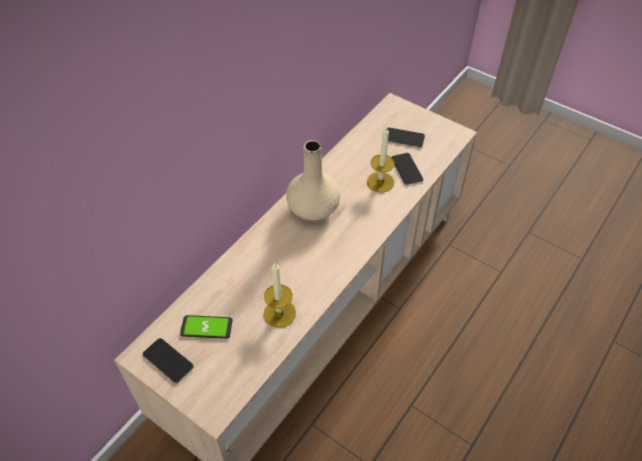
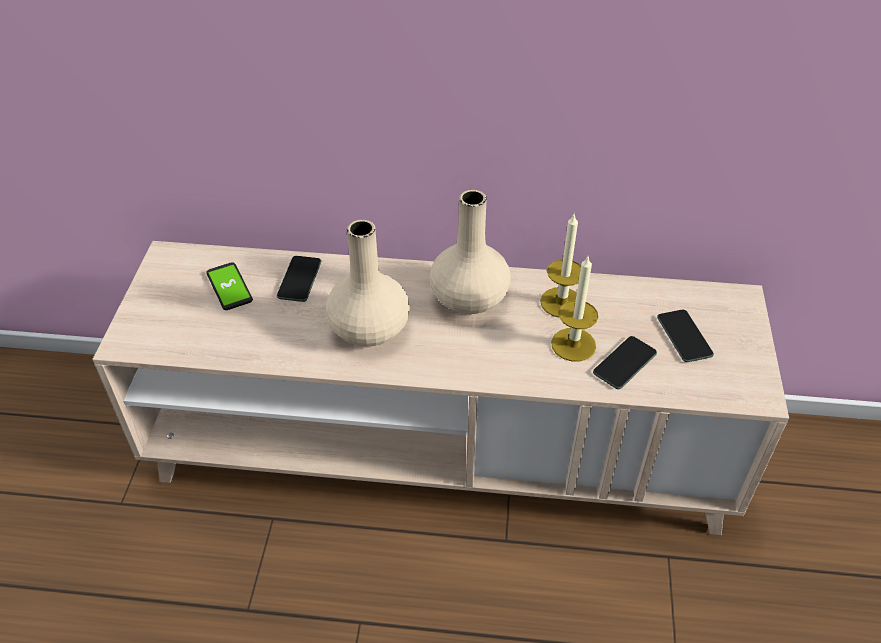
camera: 60 degrees right, 5 degrees down
(168, 360) = (171, 278): phone -> phone (299, 279)
(279, 313) = (285, 338): candle -> candle (561, 302)
(303, 266) = (370, 328): none -> beige vase

